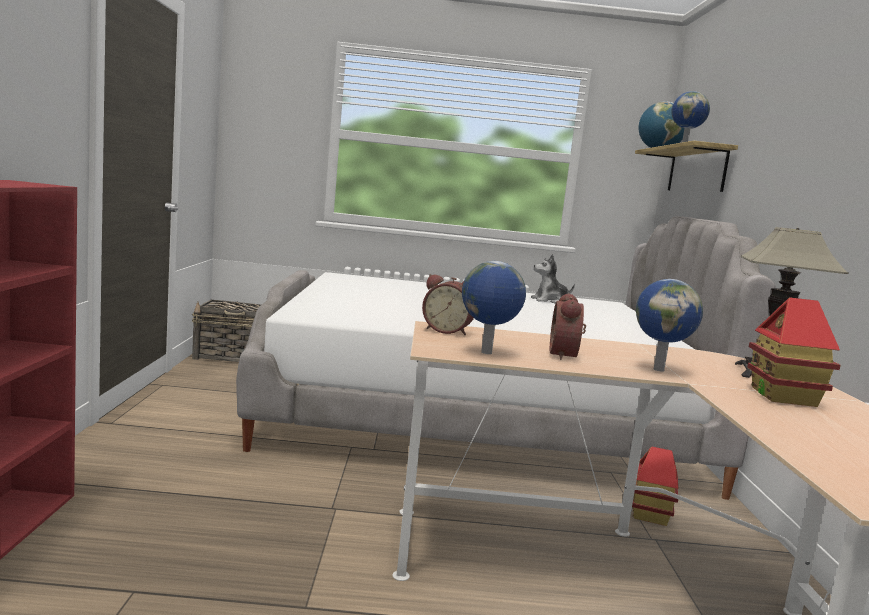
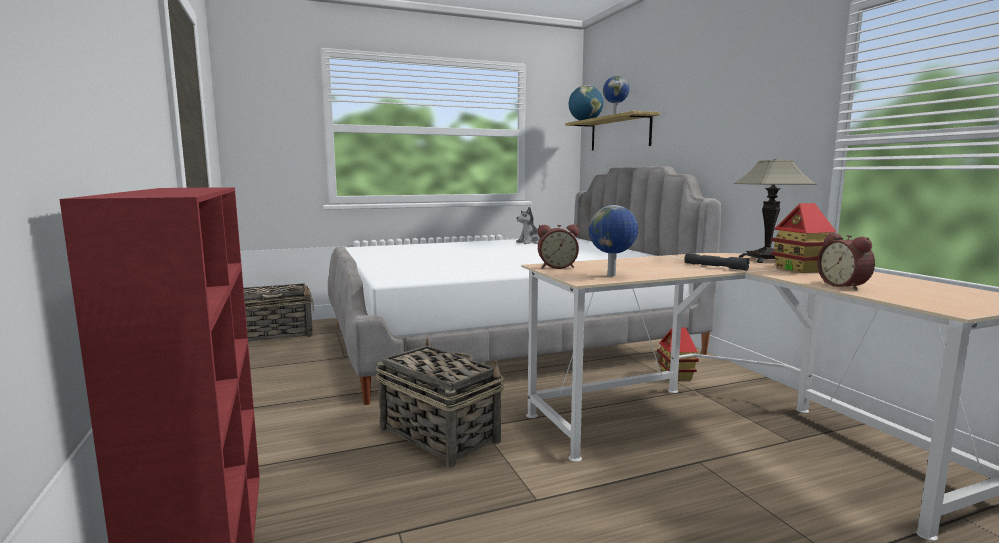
camera: 20 degrees left, 0 degrees up
(281, 503) = (438, 434): none -> basket
(566, 355) = (654, 268): alarm clock -> alarm clock (844, 285)
(659, 369) = (715, 267): globe -> grey flashlight

